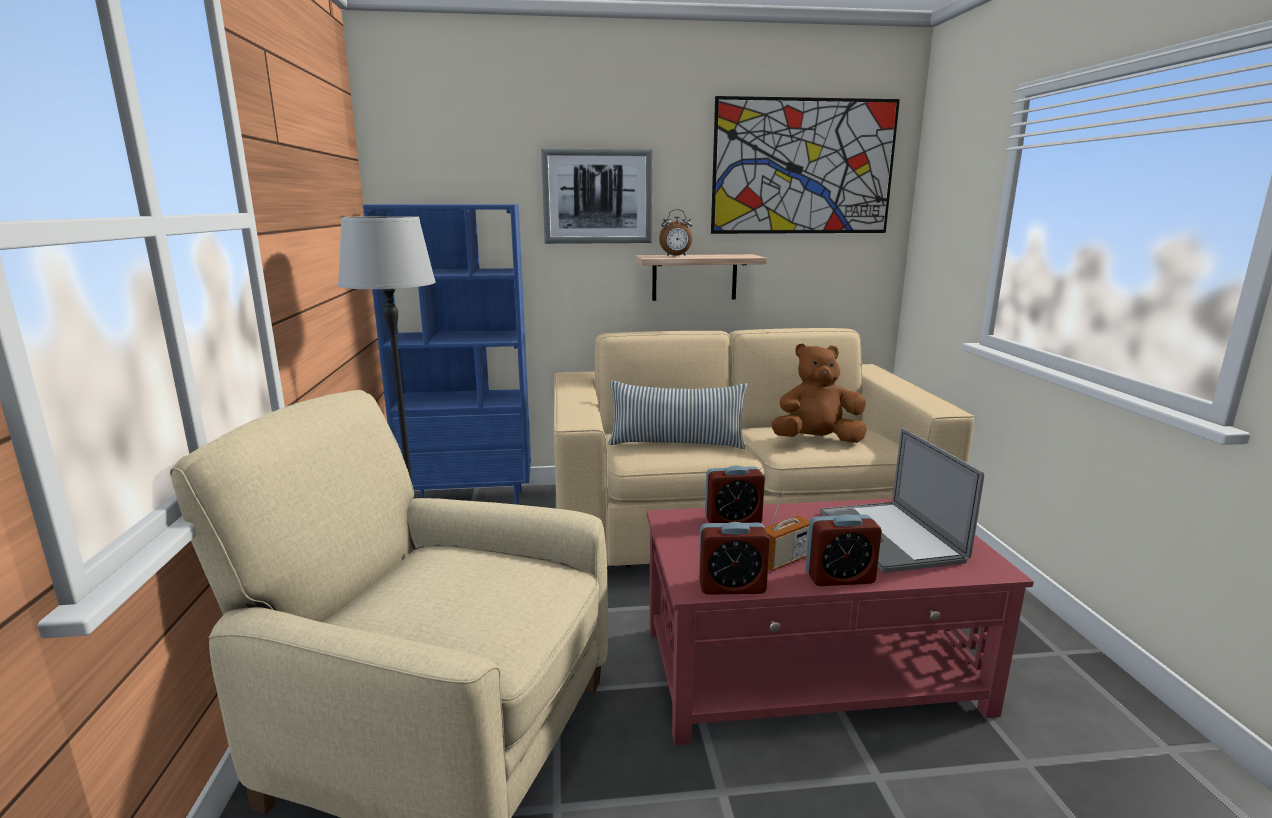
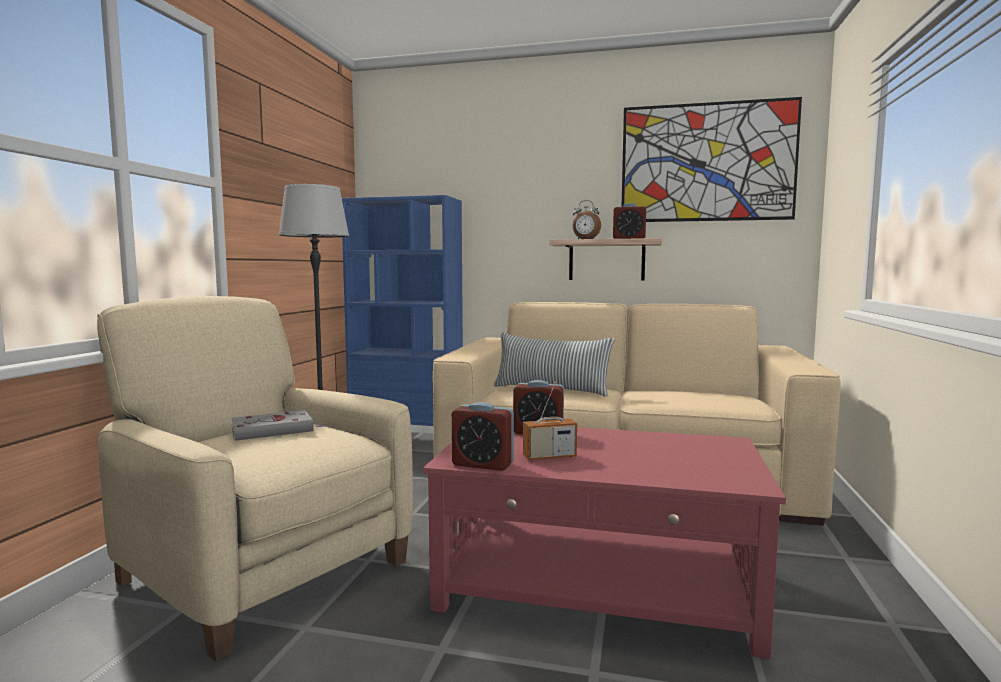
camera: 20 degrees right, 10 degrees down
(446, 577) = (275, 430): none -> grey book
(597, 197) = (524, 194): picture -> none
(816, 441) = (683, 397): brown plush toy -> none
(839, 578) = (585, 471): alarm clock -> alarm clock (629, 239)
(889, 536) = (672, 455): laptop -> none

